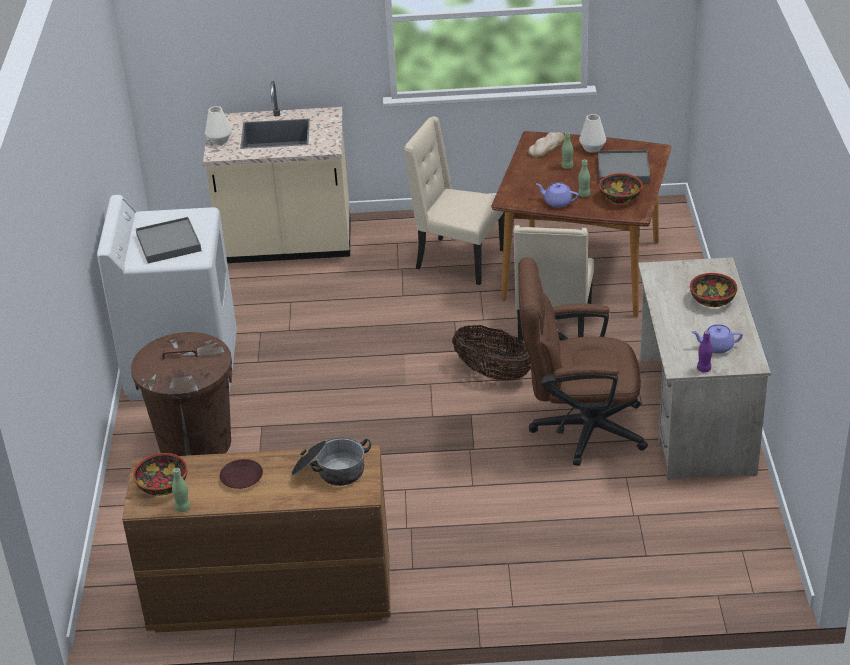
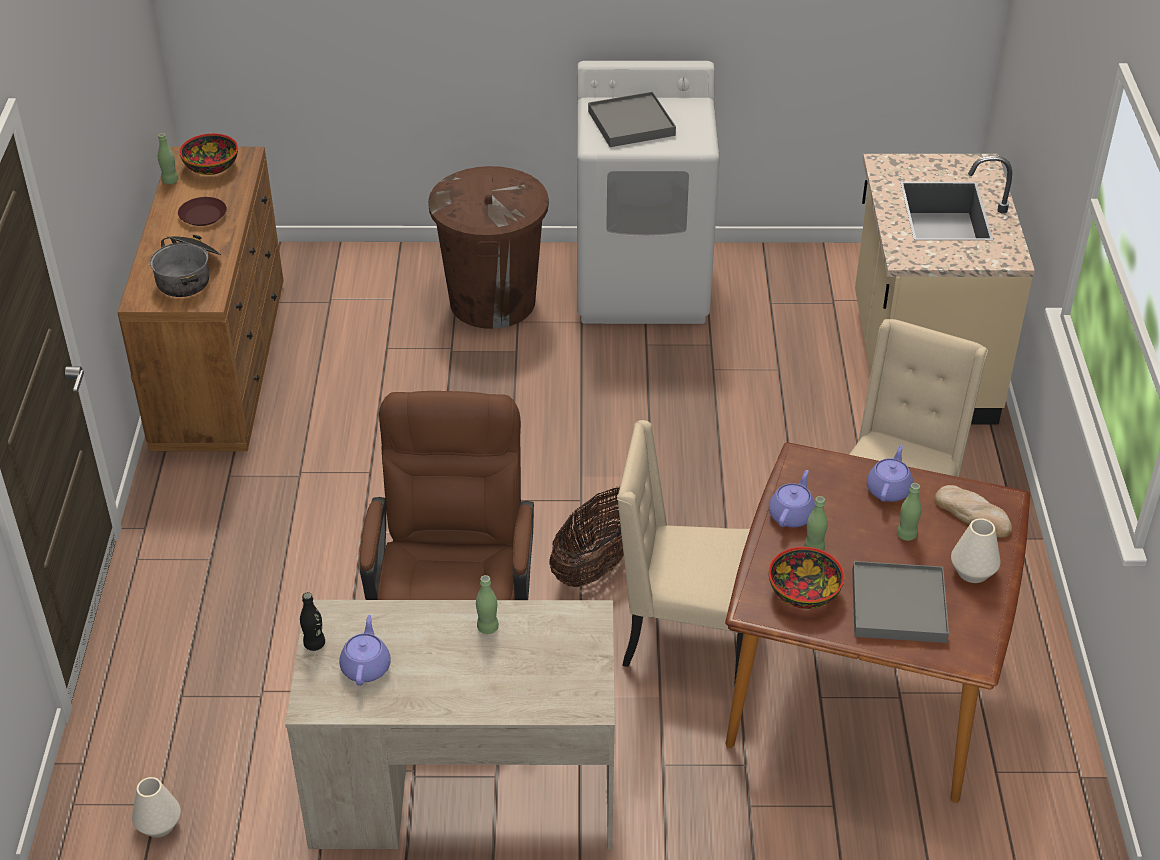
camera: 90 degrees right, 5 degrees up
(219, 140) = (922, 164): white vase -> white vase (159, 825)
(530, 171) = (889, 489): none -> purple teapot
(672, 304) = (487, 627): none -> green bottle
(704, 369) = (314, 644): purple bottle -> black bottle
(711, 300) = (491, 678): bowl -> none

